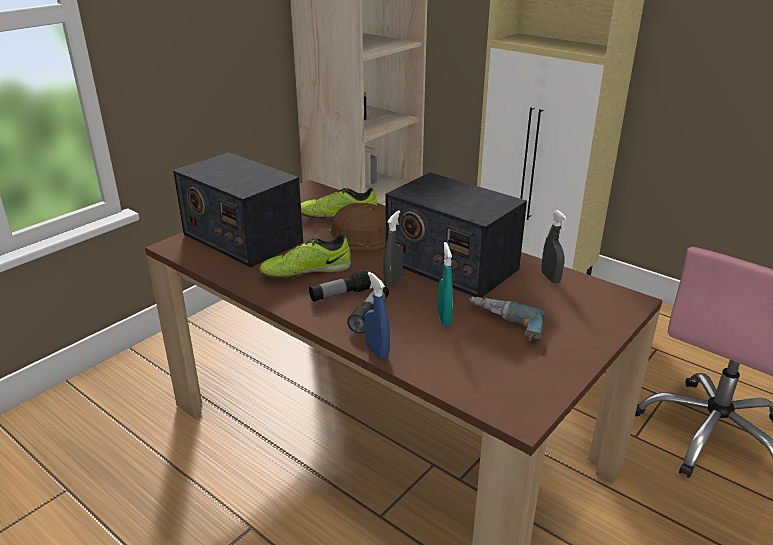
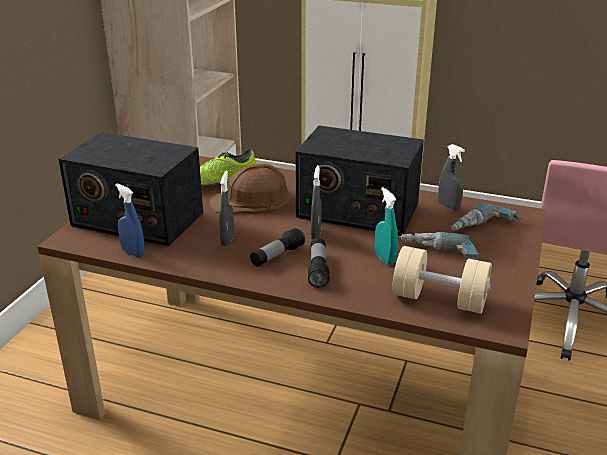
camera: 20 degrees left, 0 degrees up
(306, 271) = (227, 240): shoe -> grey spray bottle
(377, 351) = (347, 300): blue spray bottle -> blue spray bottle (133, 253)
(471, 372) = (439, 299): none -> beige dumbbell
(573, 307) = (484, 228): none -> power drill

